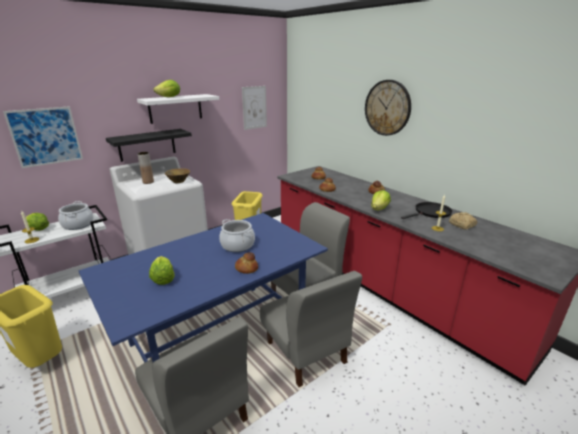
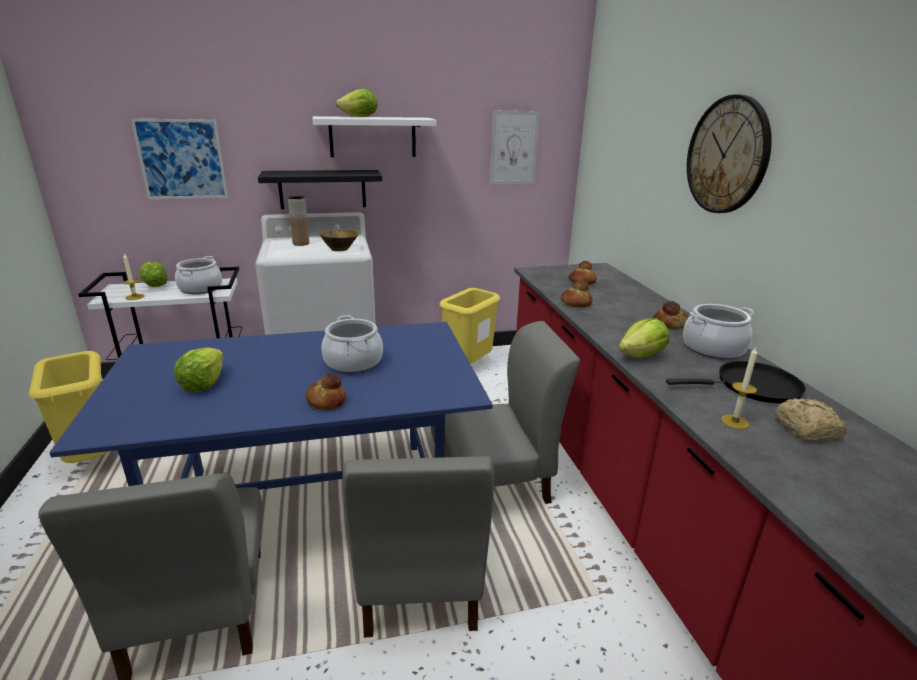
camera: 25 degrees right, 0 degrees up
(403, 199) = (713, 349): none -> cooking pot

